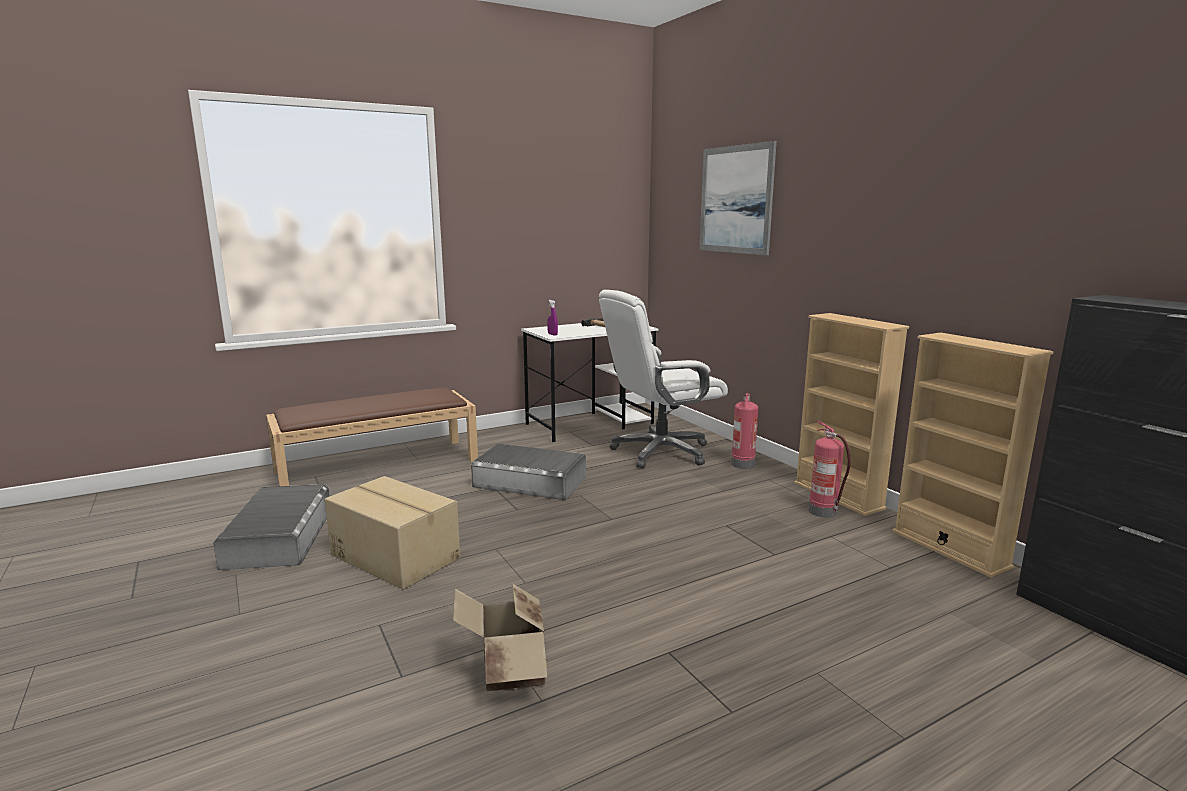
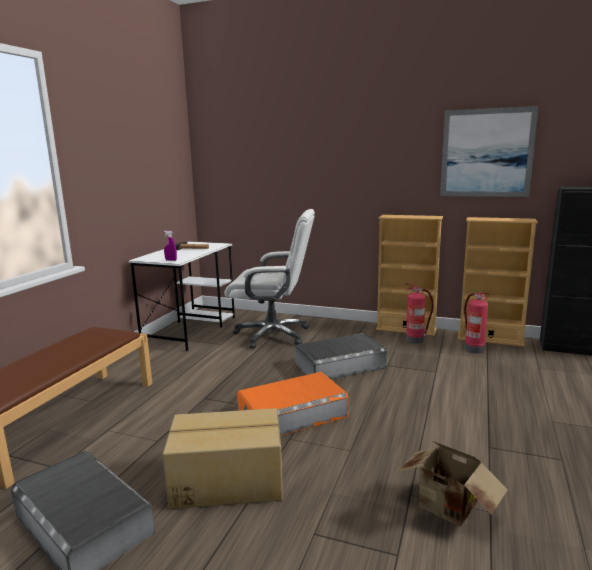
camera: 40 degrees left, 0 degrees up
(529, 482) = (224, 384): grey storage box -> grey storage box (340, 365)
(536, 530) = (292, 414): none -> orange storage box
(660, 452) = (273, 335): white office chair -> white office chair turned 105 degrees counterclockwise
(735, 200) = (287, 142): picture -> picture (486, 153)
(742, 464) = (331, 327): fire extinguisher -> fire extinguisher (473, 349)

